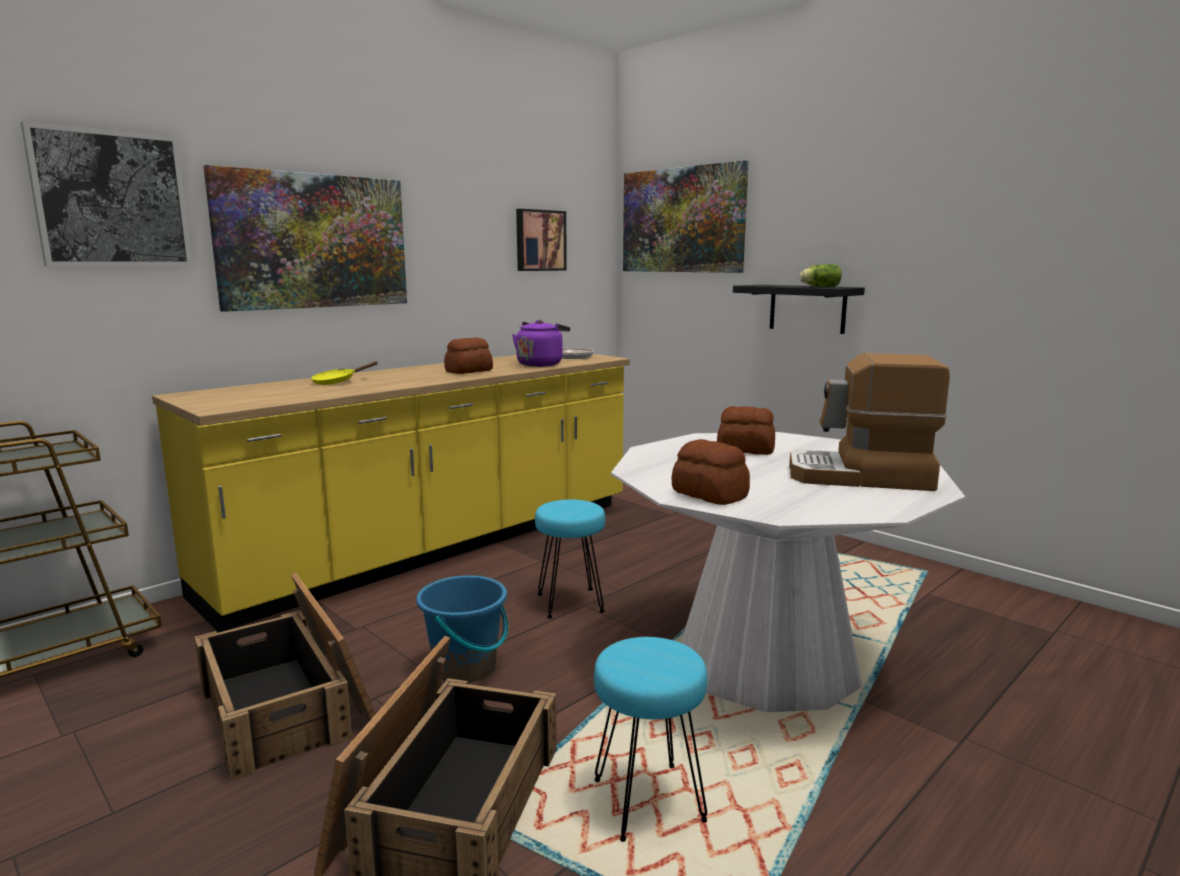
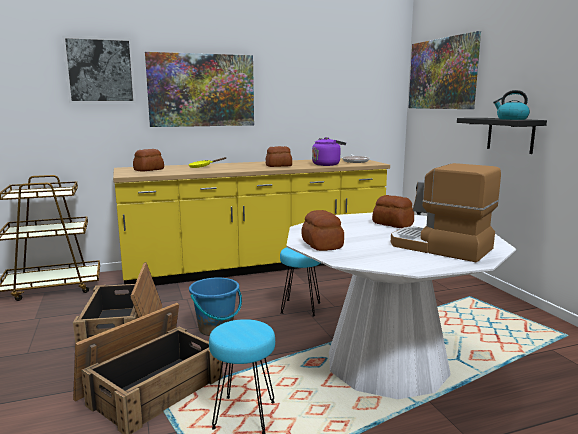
camera: 25 degrees right, 0 degrees up
(241, 395) = (148, 170): none -> bread
(539, 240) = (347, 88): picture -> none
(819, 286) = (511, 119): lettuce -> kettle

